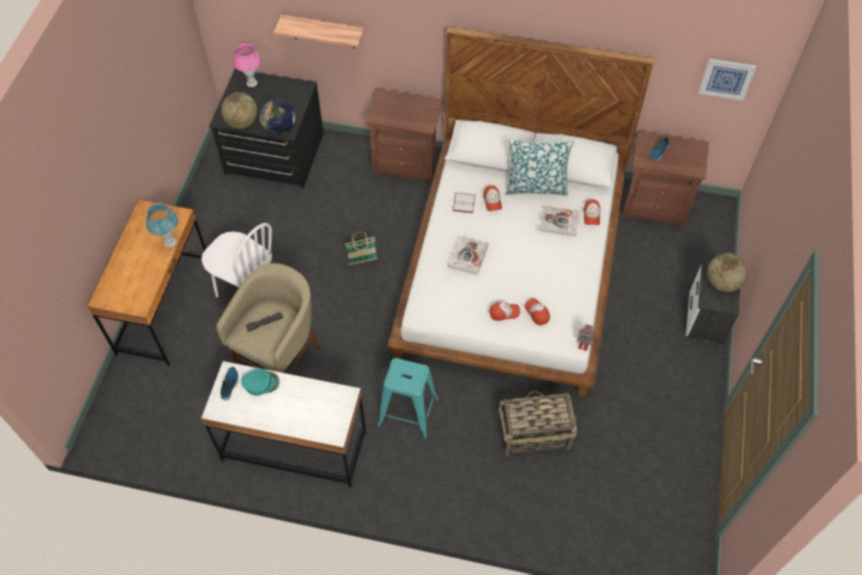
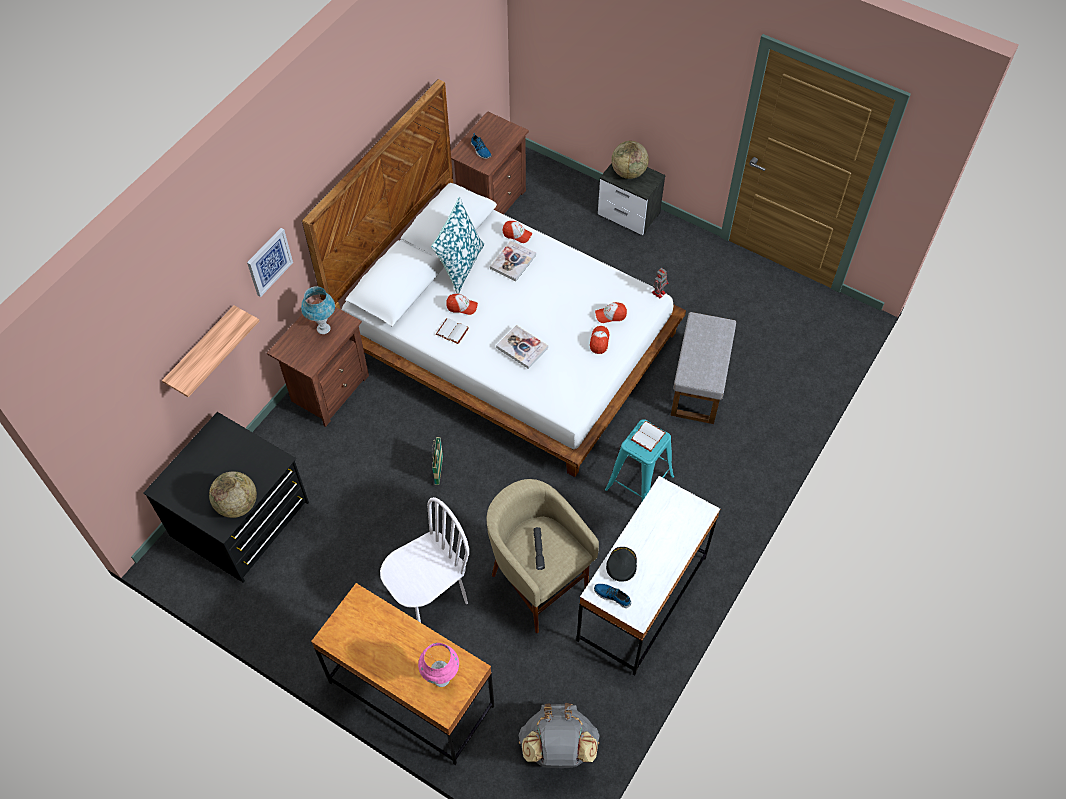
camera: 70 degrees left, 0 degrees up
(144, 422) = (558, 748): none -> grey backpack
(170, 242) = (394, 617): blue table lamp -> blue table lamp (323, 329)
(252, 83) = (179, 479): pink table lamp -> pink table lamp (441, 679)
(261, 383) = (621, 565): turquoise cap -> black cap
(279, 128) = (268, 467): globe -> none
(412, 375) = (647, 436): none -> white book
(533, 433) = (699, 386): basket -> grey ottoman
(726, 78) = (477, 46): picture -> picture (269, 261)

